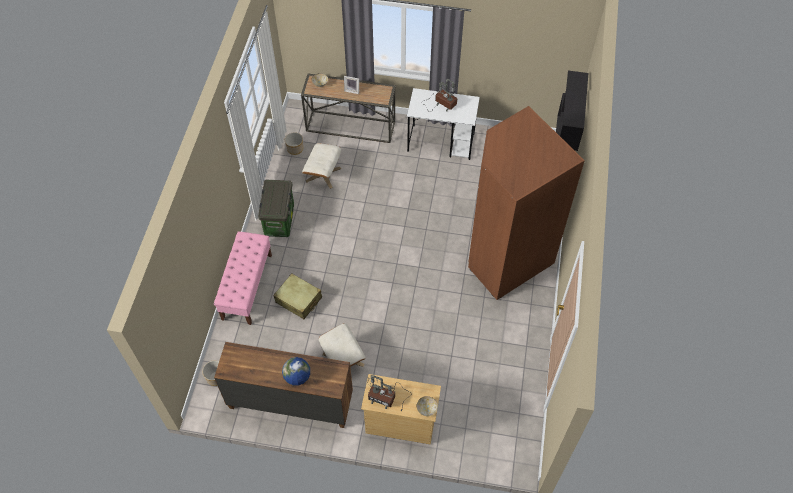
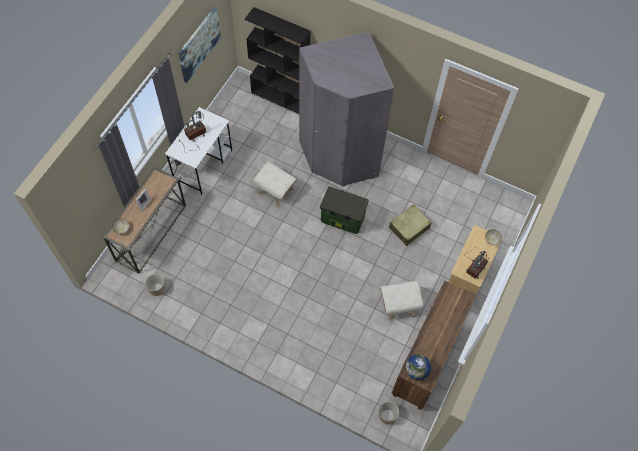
camera: 75 degrees left, 5 degrees up
(247, 286) = (300, 368): pink bench -> none
(279, 219) = (235, 323): storage box -> storage box (342, 219)
(297, 377) = (448, 324): globe -> globe (416, 371)
(298, 300) = (329, 327): beige suitcase -> beige suitcase (409, 228)
(323, 174) = (199, 271): beige ottoman -> beige ottoman (275, 190)
(505, 256) = (339, 157): brown wardrobe -> grey wardrobe
(521, 49) = (199, 44): none -> picture

